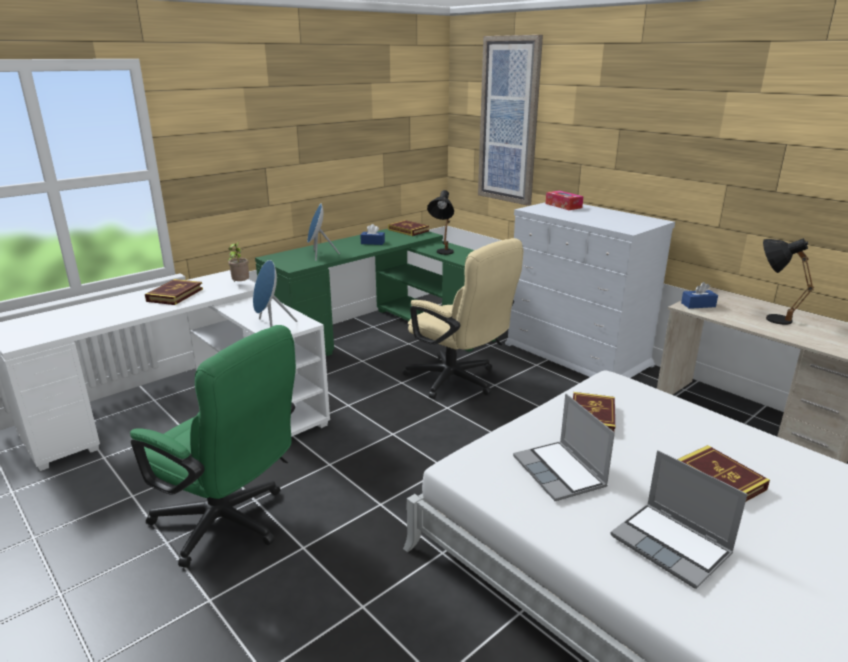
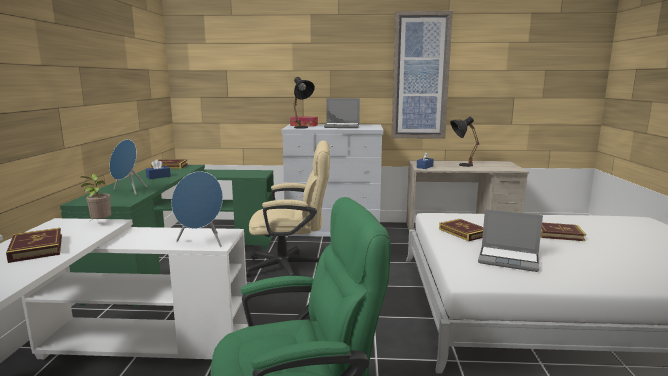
camera: 45 degrees left, 10 degrees down
(442, 253) = (224, 175): black table lamp -> black table lamp (302, 128)
(509, 121) = (235, 72): picture -> picture (420, 76)
(672, 545) = (605, 264): laptop -> laptop (342, 126)

